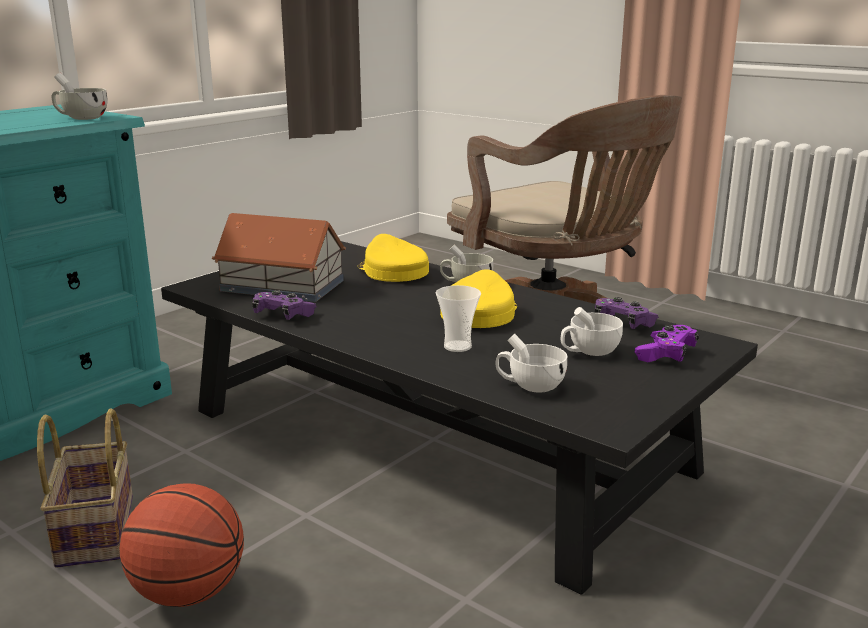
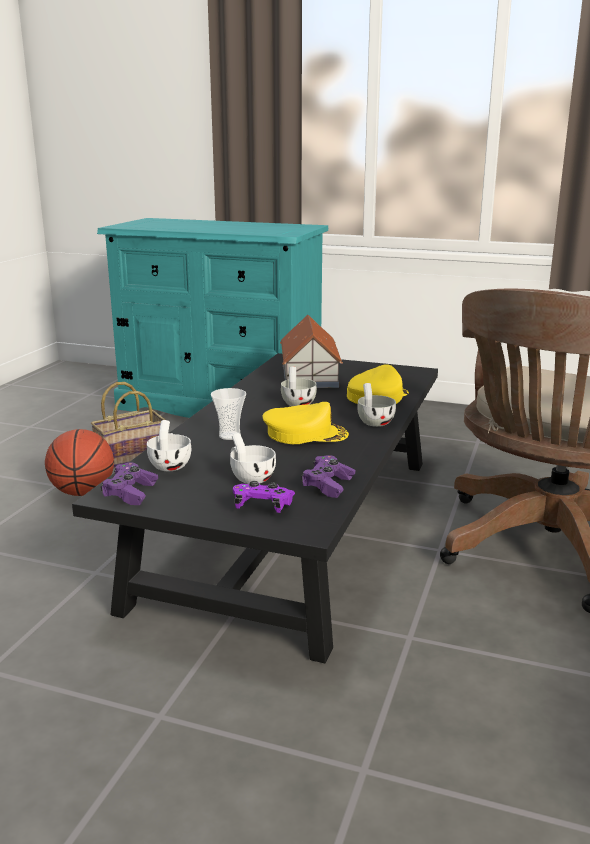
camera: 70 degrees right, 0 degrees up
(81, 118) = (276, 232): white cup -> white cup (297, 403)
(283, 315) = (252, 385): purple game controller -> purple game controller (130, 493)

